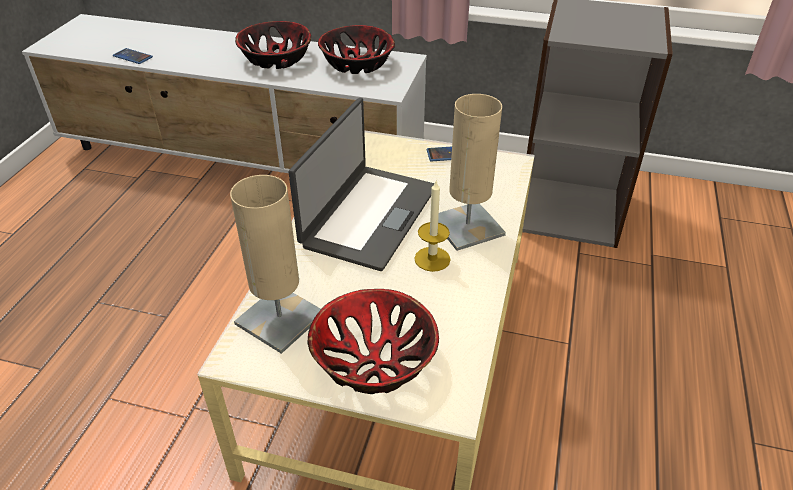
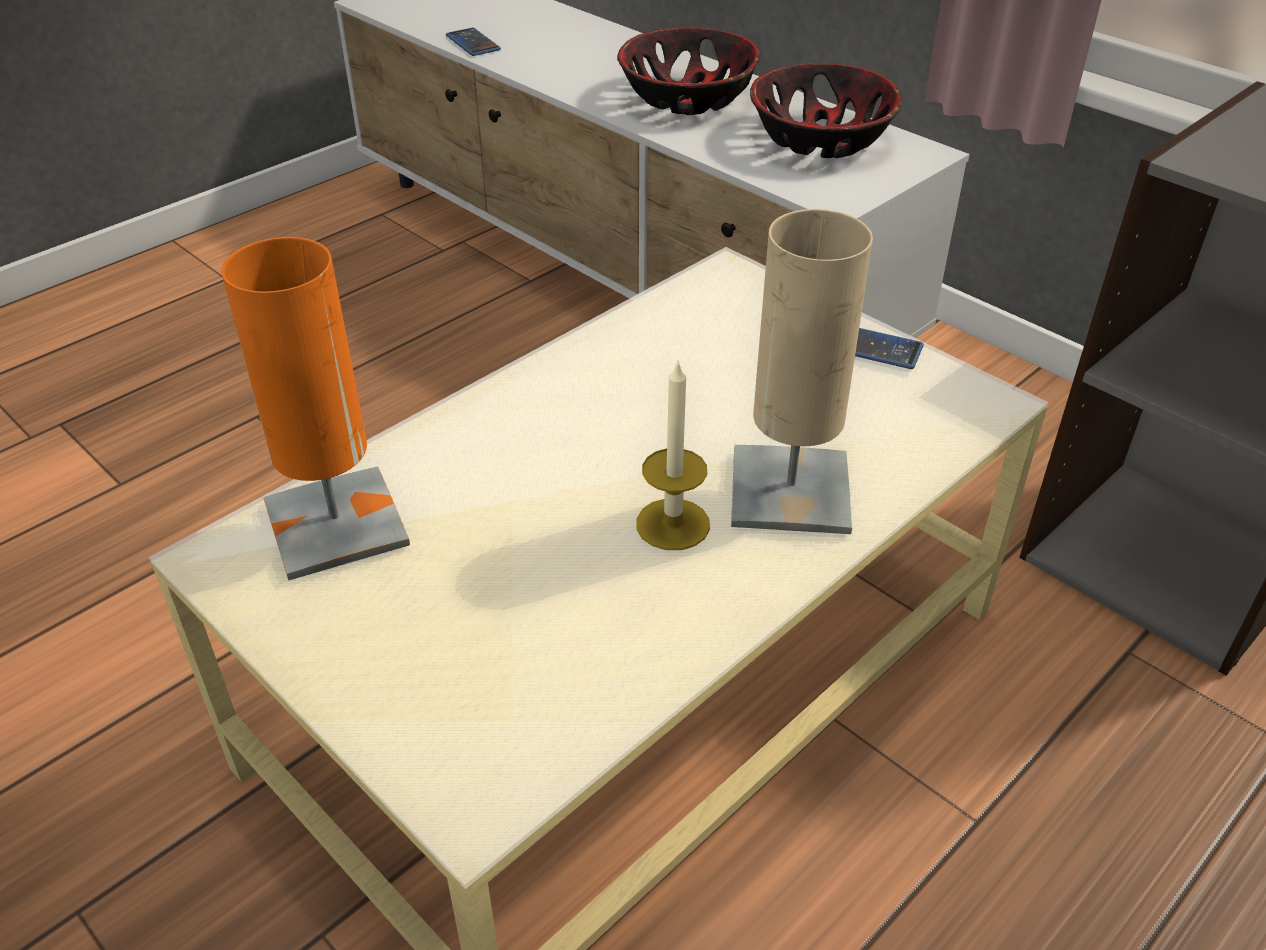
camera: 30 degrees right, 0 degrees up
(280, 319) = (336, 524): beige table lamp -> orange table lamp
(368, 216) = (627, 407): laptop -> none
(373, 360) = (416, 657): bowl -> none

